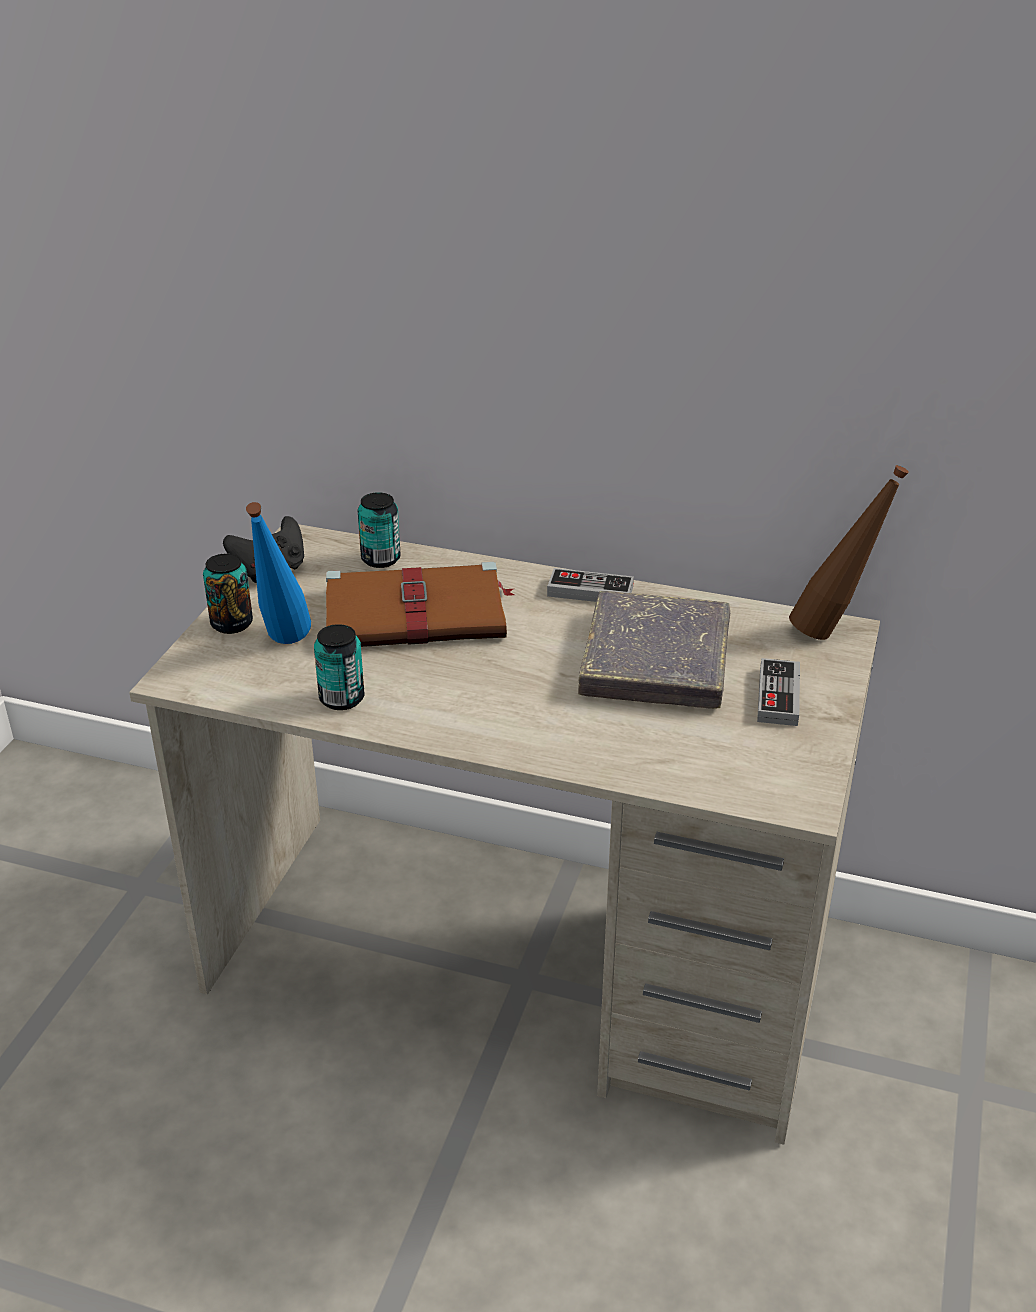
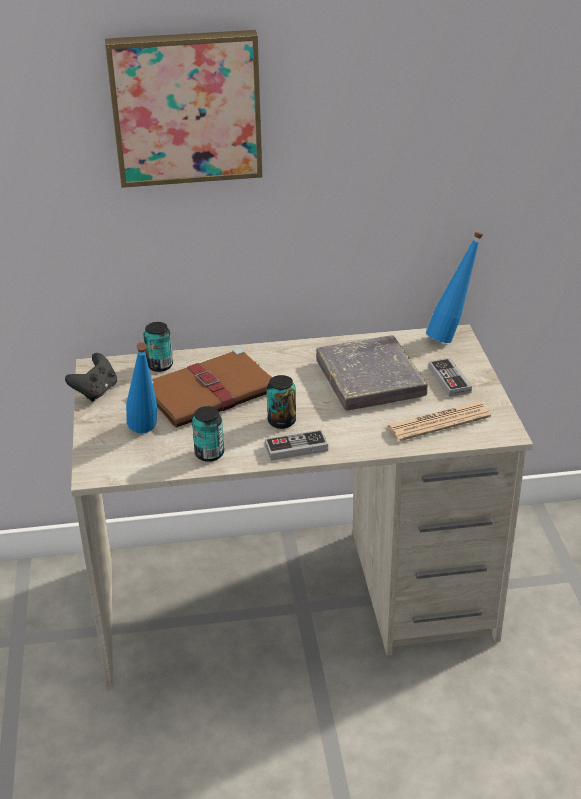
camera: 25 degrees left, 0 degrees up
(232, 624) = (100, 430): can -> can (281, 421)
(457, 172) = (186, 107): none -> picture
(590, 591) = (301, 350): game controller -> game controller (296, 448)
(708, 755) = (438, 422): none -> newspaper
(834, 631) = (451, 336): brown bottle -> blue bottle

